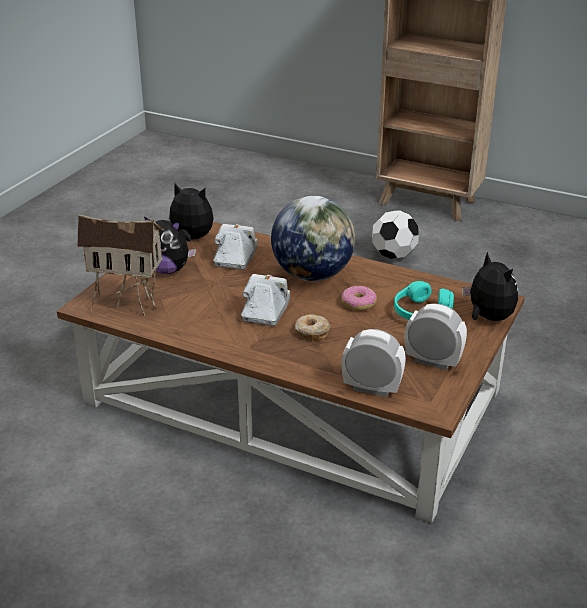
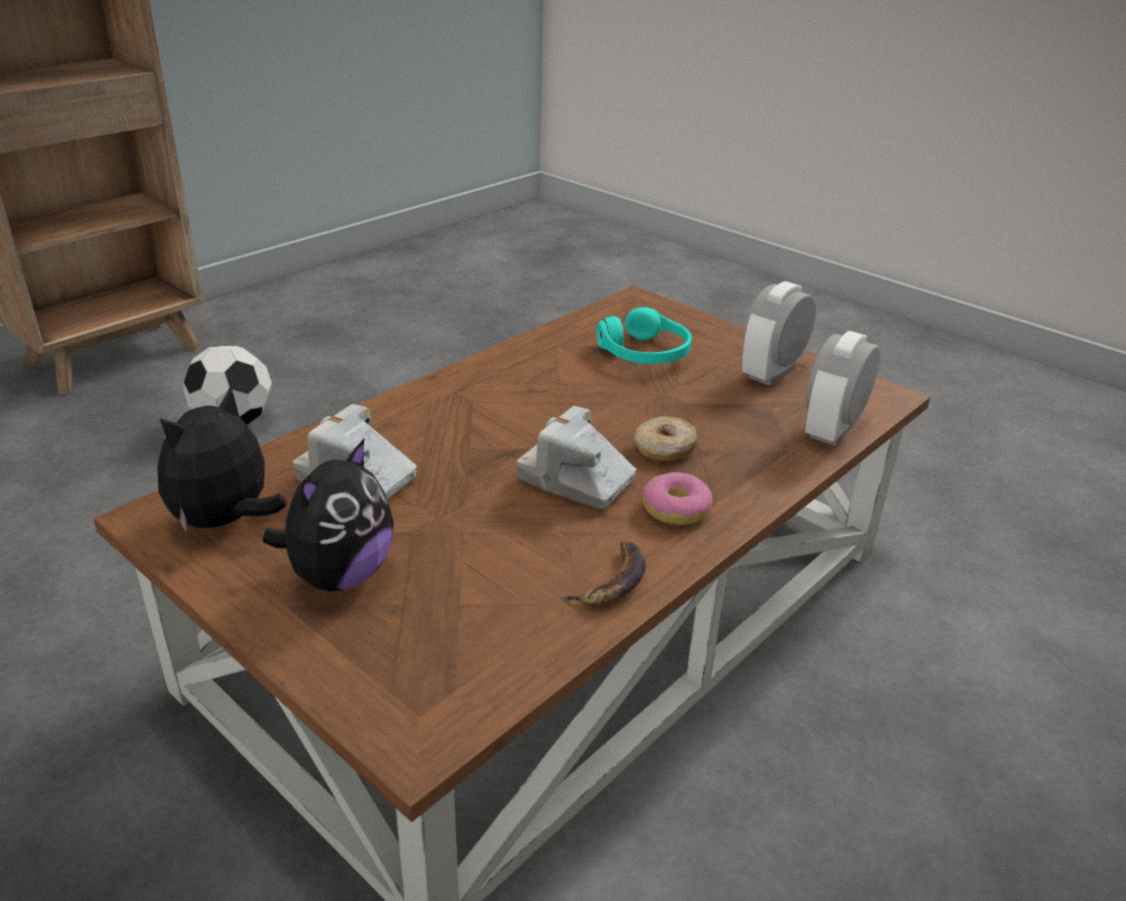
camera: 75 degrees left, 0 degrees up
(128, 304) = (453, 658): toy house -> none
(190, 331) = (611, 581): none -> banana
(312, 275) = (481, 413): globe -> none
(358, 304) = (596, 393): donut -> donut (676, 509)
(488, 318) = (676, 316): plush toy -> none

